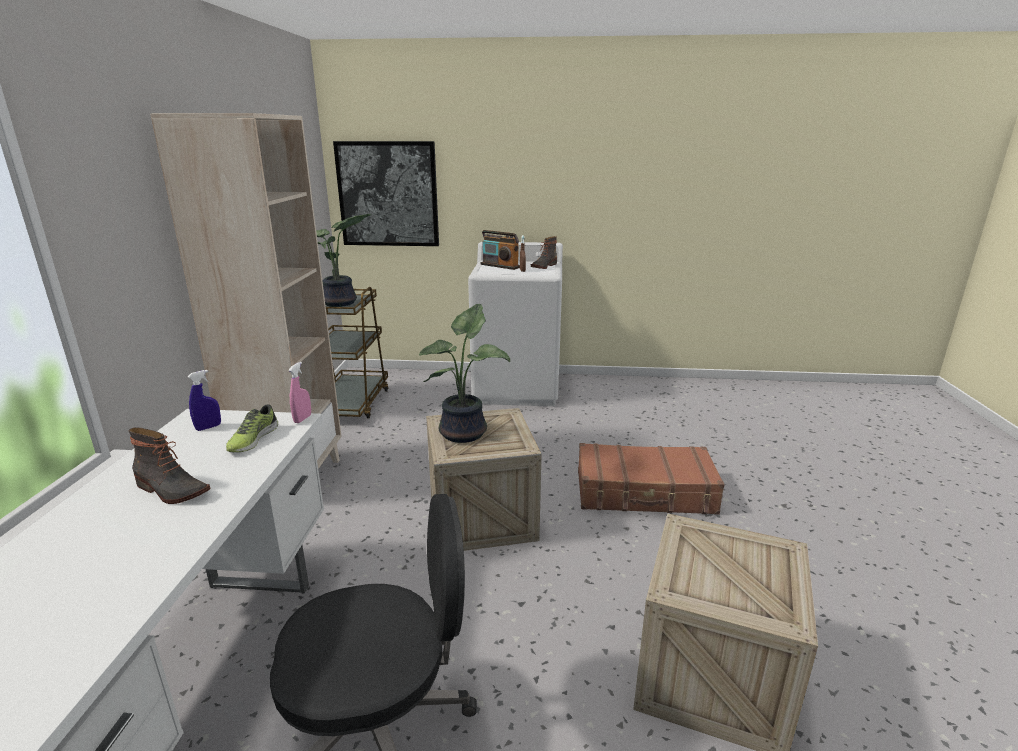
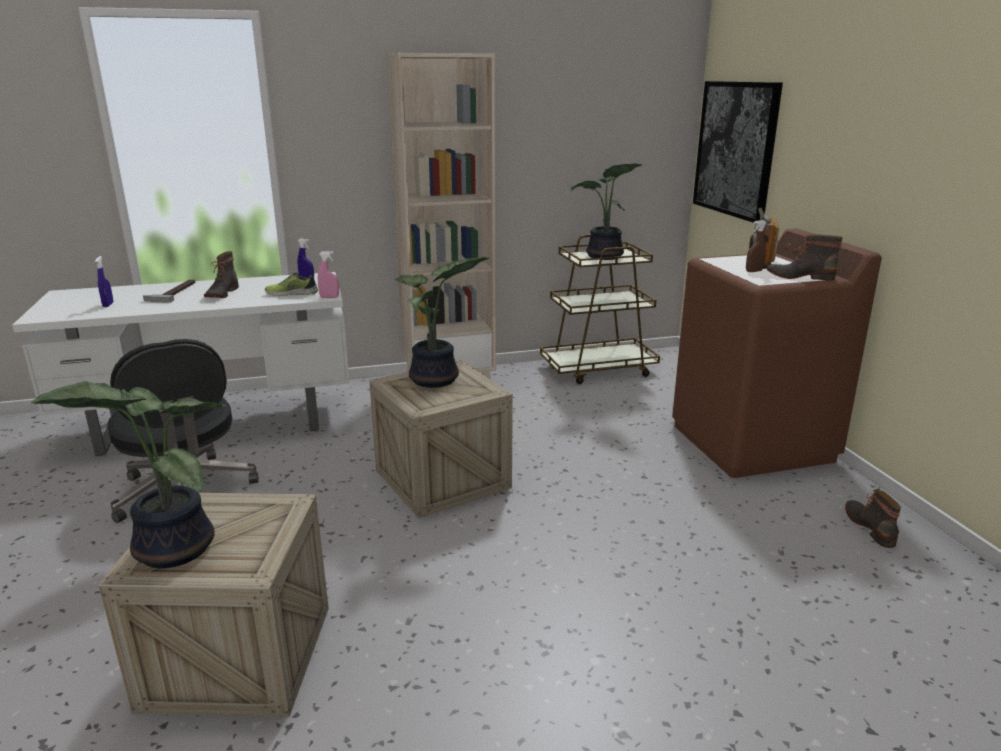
camera: 70 degrees right, 0 degrees up
(65, 612) = (108, 305): none -> blue spray bottle
(90, 536) = (173, 292): none -> hammer
(517, 388) = (752, 443): white washing machine -> brown washing machine
(623, 389) = (871, 527): none -> boot
(645, 493) = (560, 580): brown suitcase -> none
(756, 599) = (169, 549): none -> potted plant

